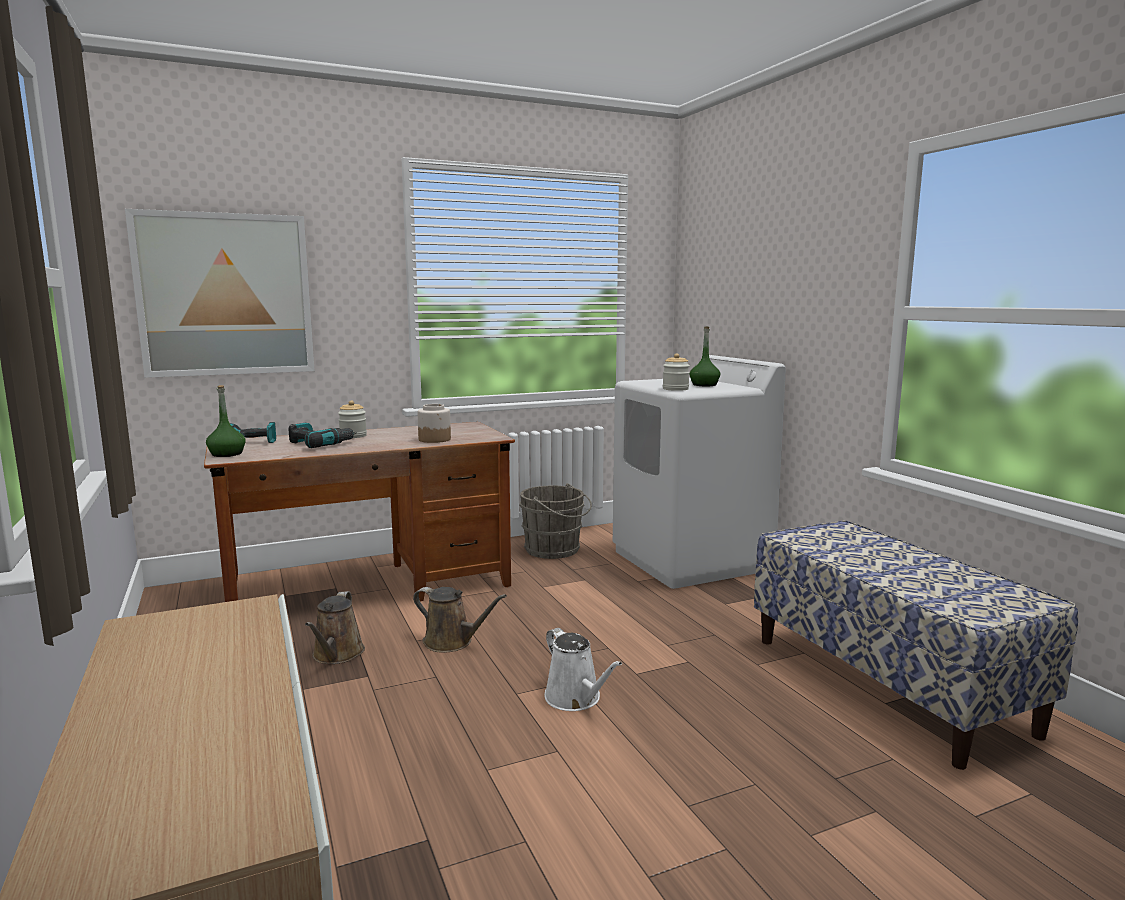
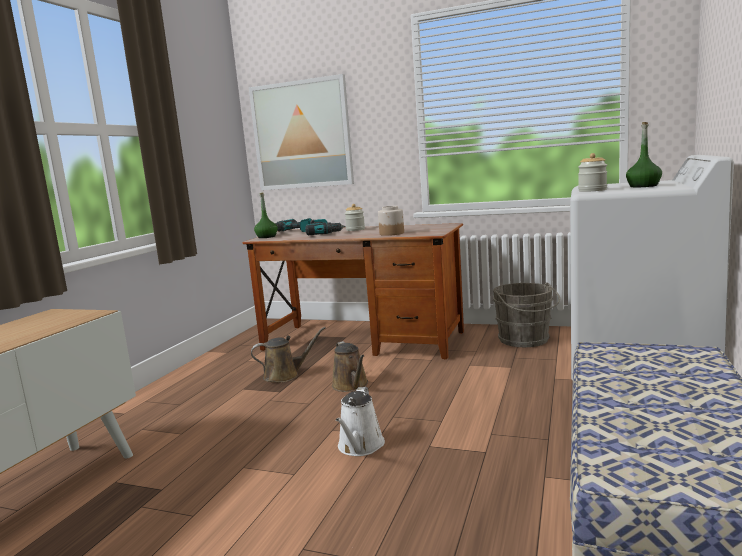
camera: 45 degrees right, 0 degrees up
(336, 655) = (285, 375): brown watering can -> brown watering can turned 150 degrees counterclockwise

